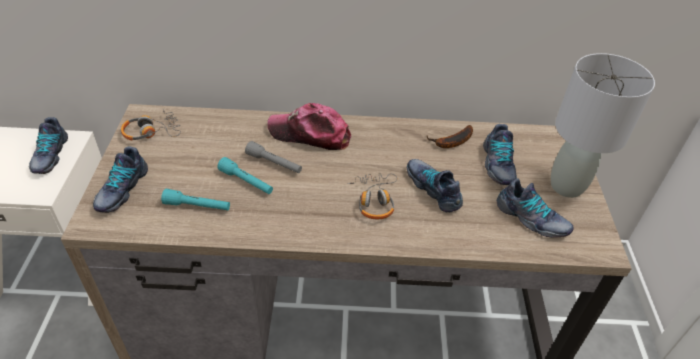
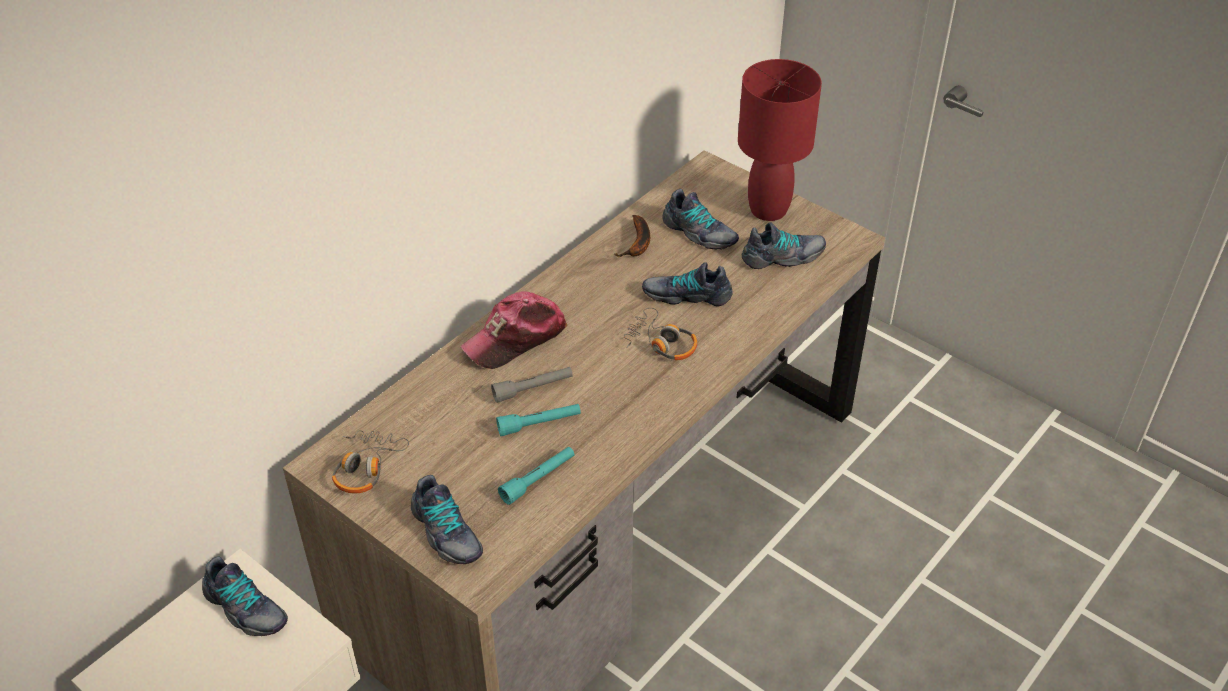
camera: 50 degrees left, 0 degrees up
(567, 186) = (768, 209): grey table lamp -> red table lamp

